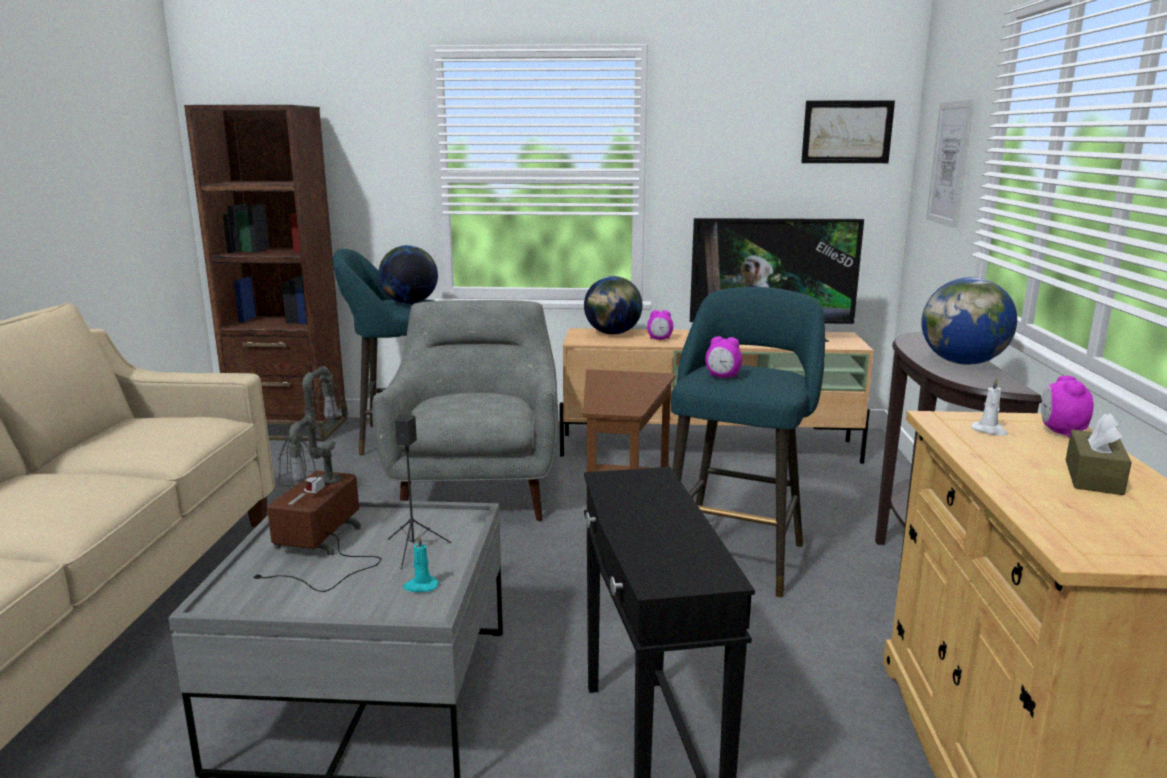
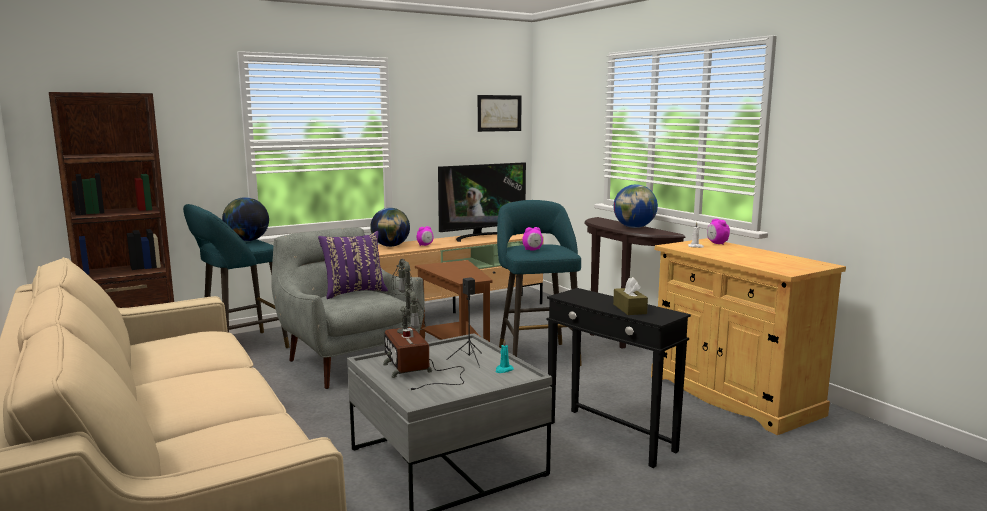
camera: 35 degrees left, 5 degrees down
(485, 395) = (354, 292): none -> purple pillow
(949, 163) = (568, 130): picture -> none
(1093, 477) = (751, 254): brown tissue box -> brown tissue box (629, 309)

